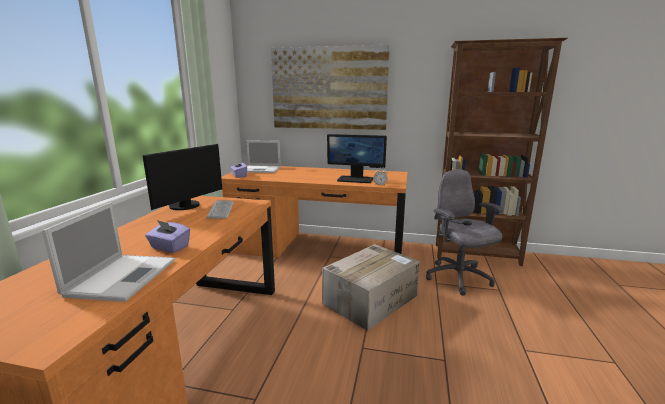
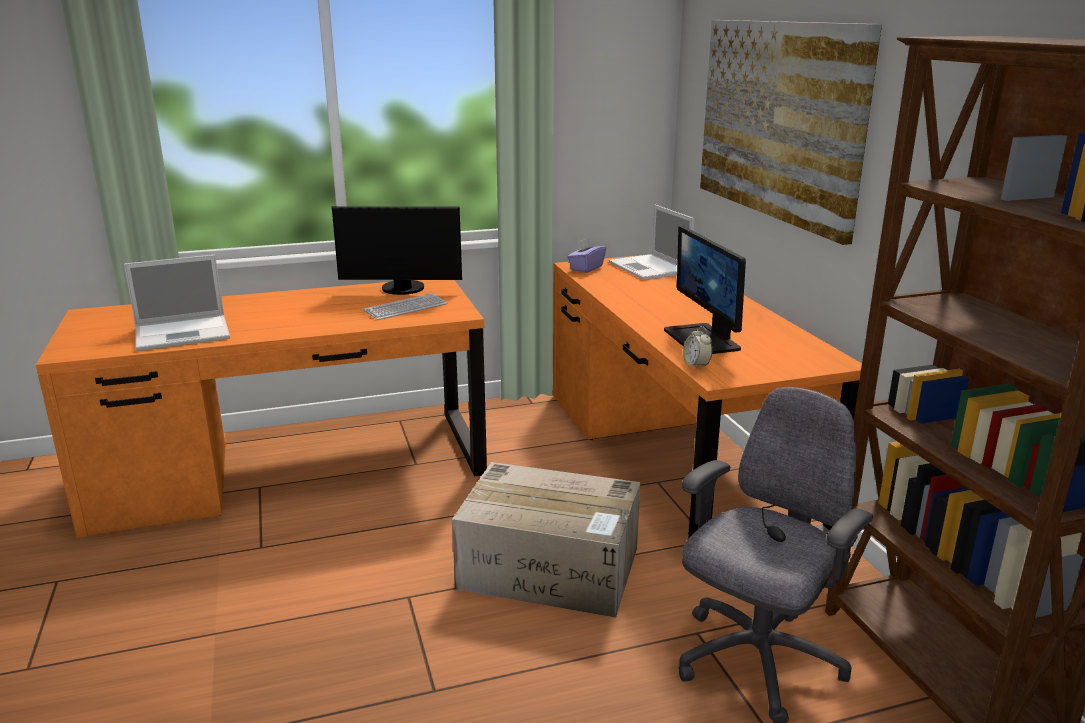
camera: 60 degrees right, 5 degrees up
(169, 247) = (262, 326): purple tissue box -> none

